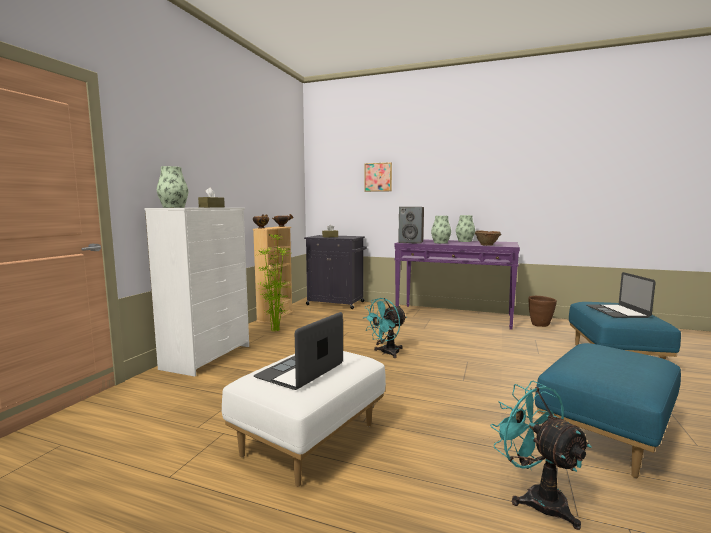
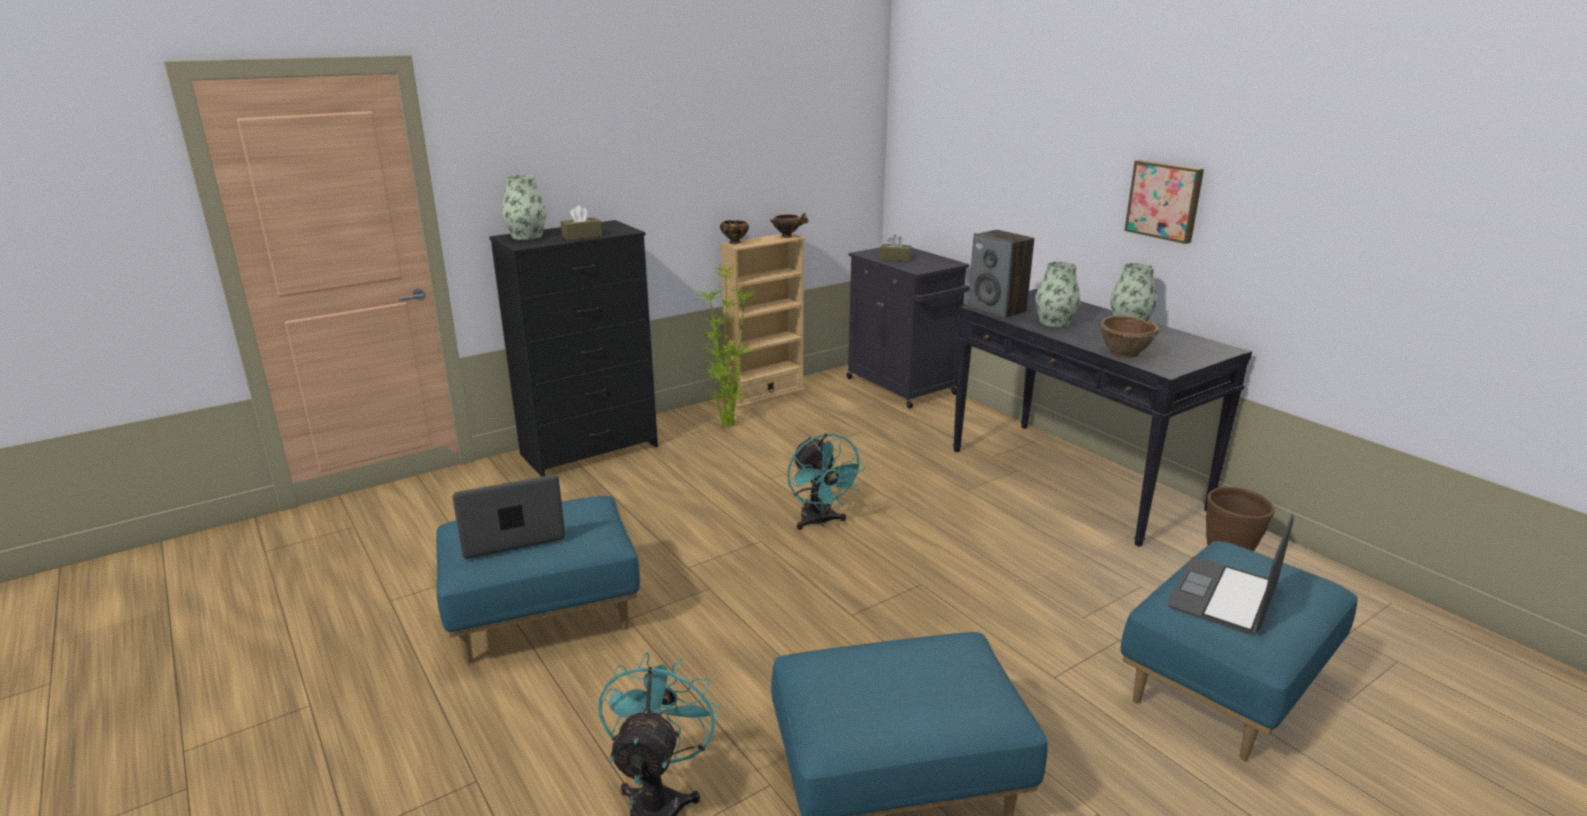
camera: 35 degrees right, 15 degrees up
(208, 357) = (591, 450): white dresser -> black dresser
(310, 441) = (542, 618): white ottoman -> blue ottoman
(378, 177) = (1003, 142): picture -> picture (1165, 200)
(386, 353) = (820, 522): turquoise fan -> turquoise fan turned 105 degrees counterclockwise
(454, 316) = (1075, 479): purple console table -> black console table

